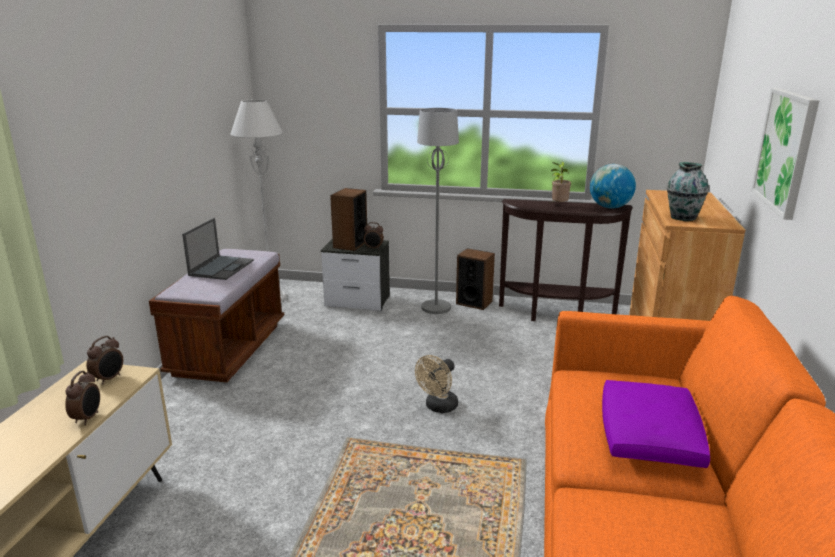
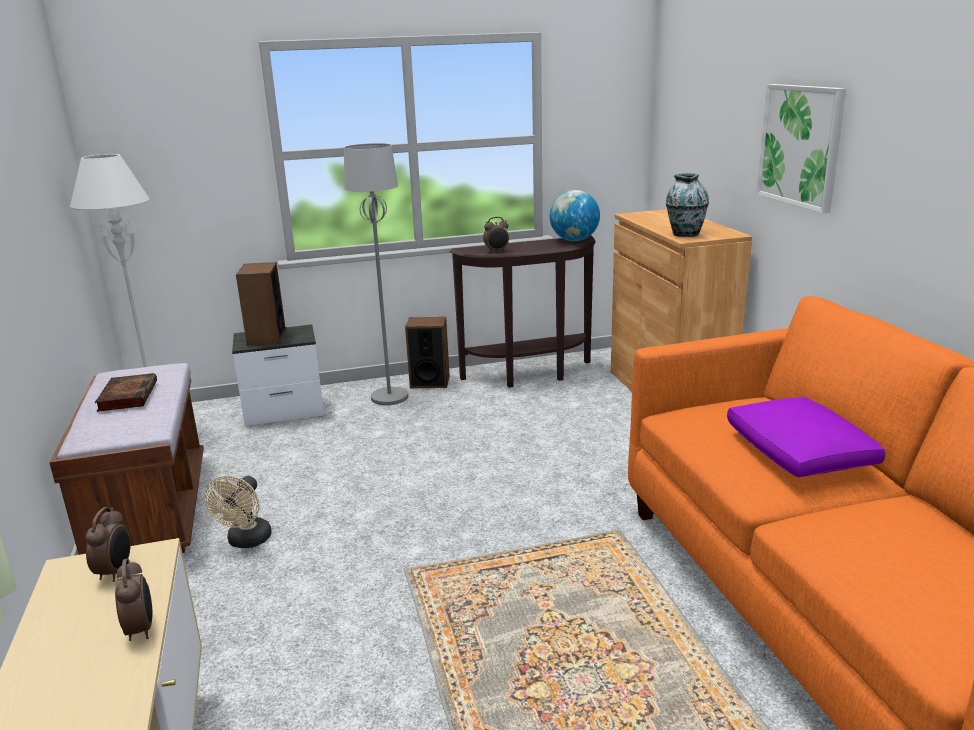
camera: 25 degrees left, 0 degrees up
(222, 267) = (128, 396): laptop -> book
(373, 248) = (302, 336): alarm clock -> alarm clock (496, 251)
(438, 407) = (483, 504): beige fan -> beige fan (246, 541)
(558, 206) = (520, 246): potted plant -> none

